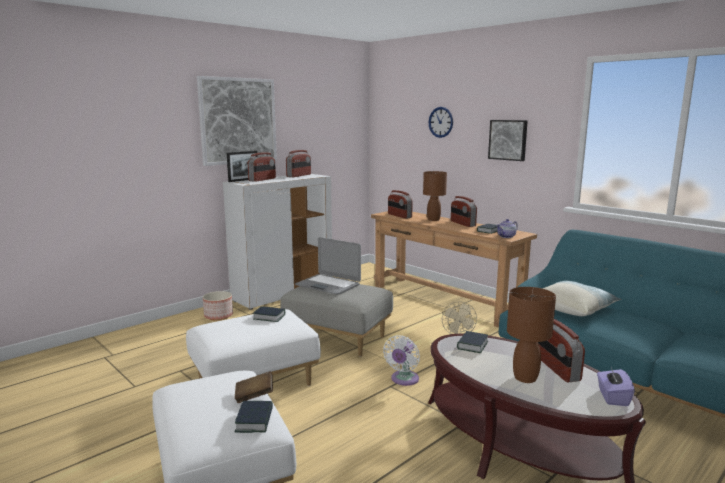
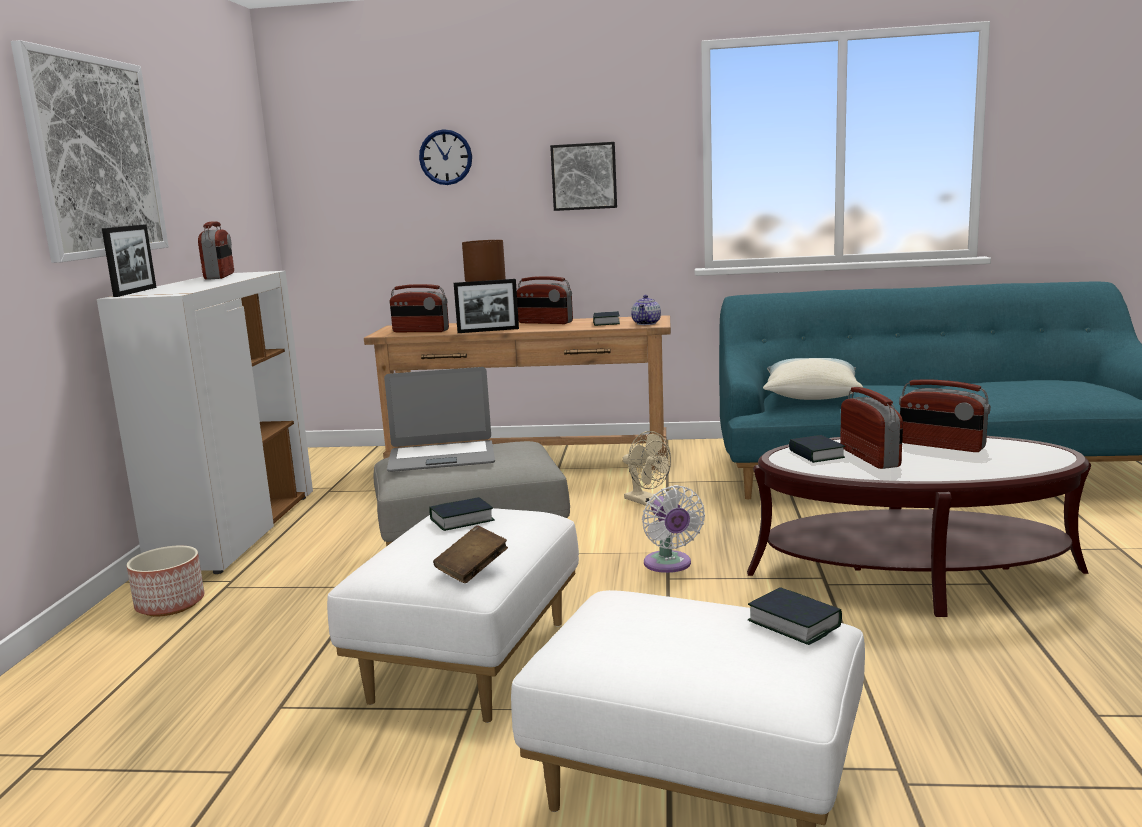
camera: 40 degrees left, 0 degrees up
(254, 396) = (716, 603): brown book -> brown book (472, 569)
(262, 179) = (175, 287): radio -> radio (870, 457)
(425, 222) = (488, 330): none -> picture frame
(525, 378) = (938, 462): brown table lamp -> none
(612, 397) = (1037, 449): purple tissue box -> none

